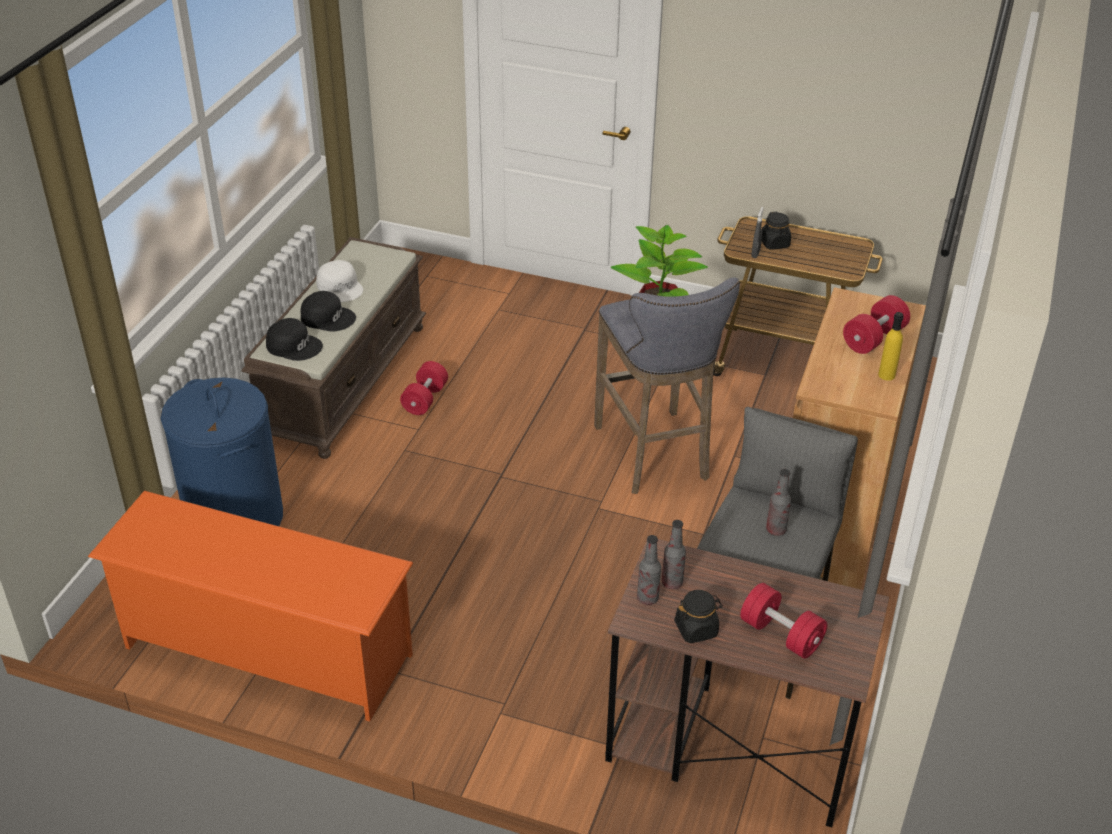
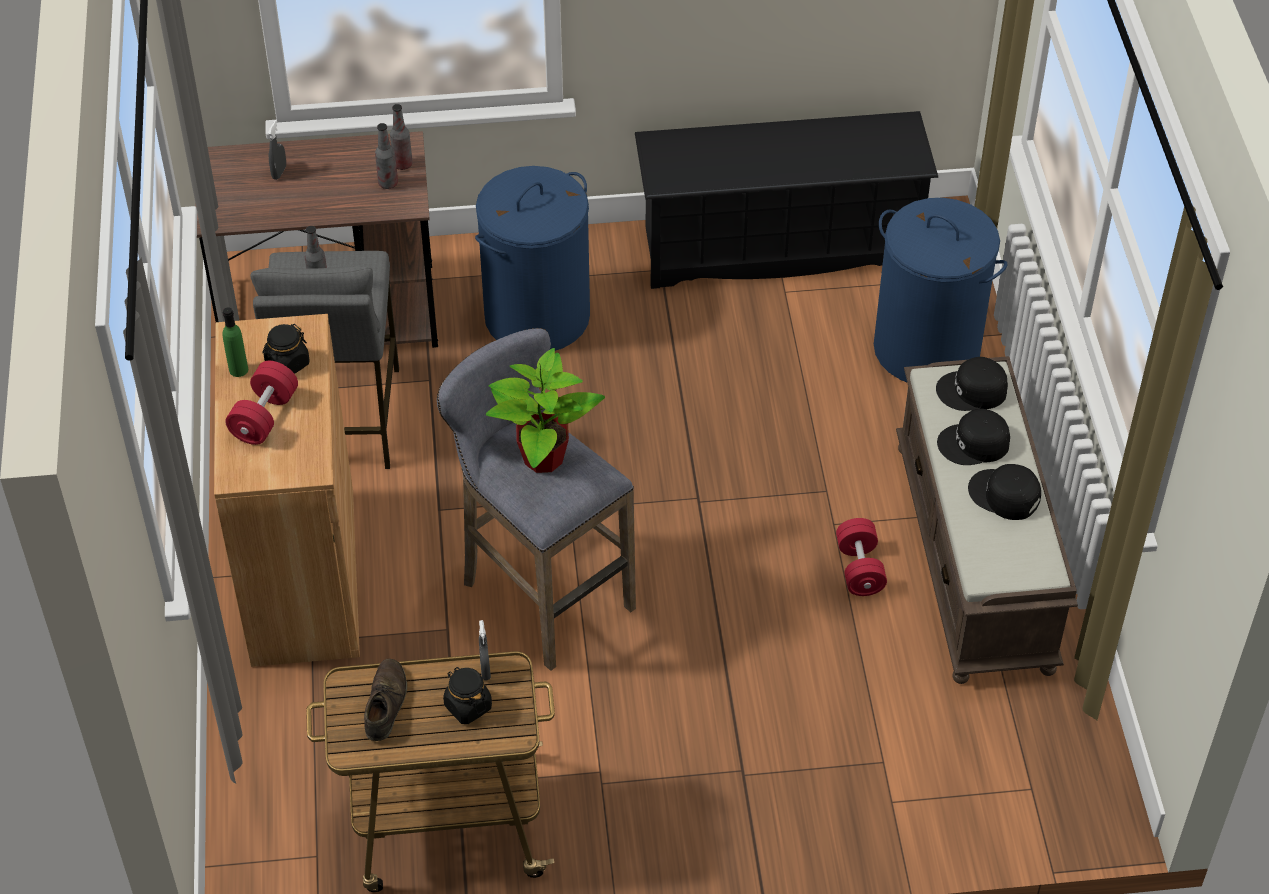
camera: 155 degrees right, 10 degrees up
(266, 651) = (779, 247): orange shoe rack -> black shoe rack
(340, 287) = (1004, 495): white cap -> black cap
(533, 667) = (537, 316): none -> blue laundry basket
(696, 629) = (350, 154): black jar -> black jar (287, 364)
(781, 634) = (279, 172): red dumbbell -> grey spray bottle
(827, 256) = (385, 704): none -> brown shoe
(886, 375) = (238, 369): yellow bottle -> green bottle

